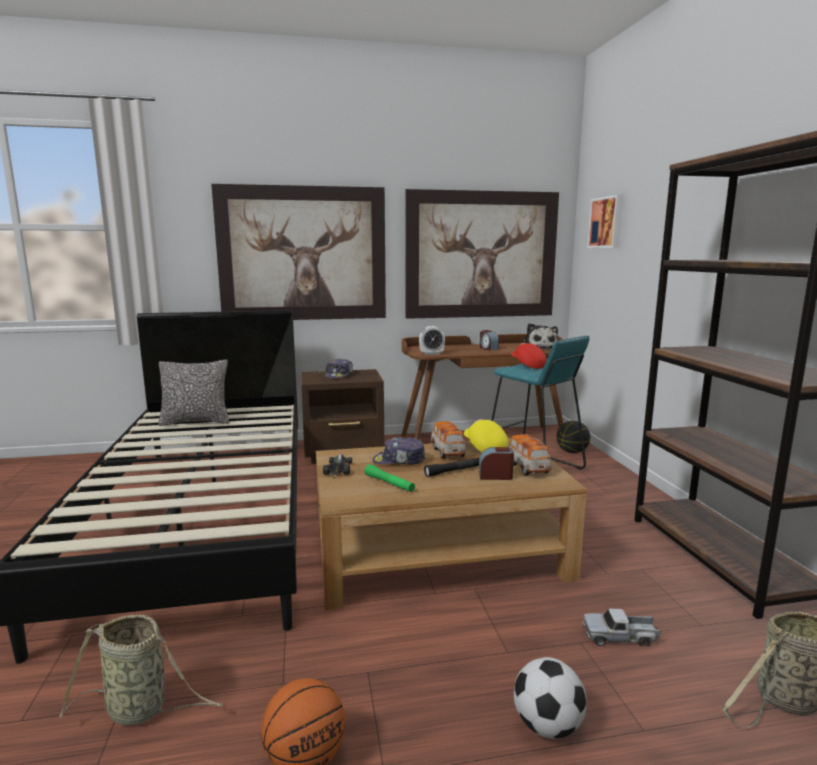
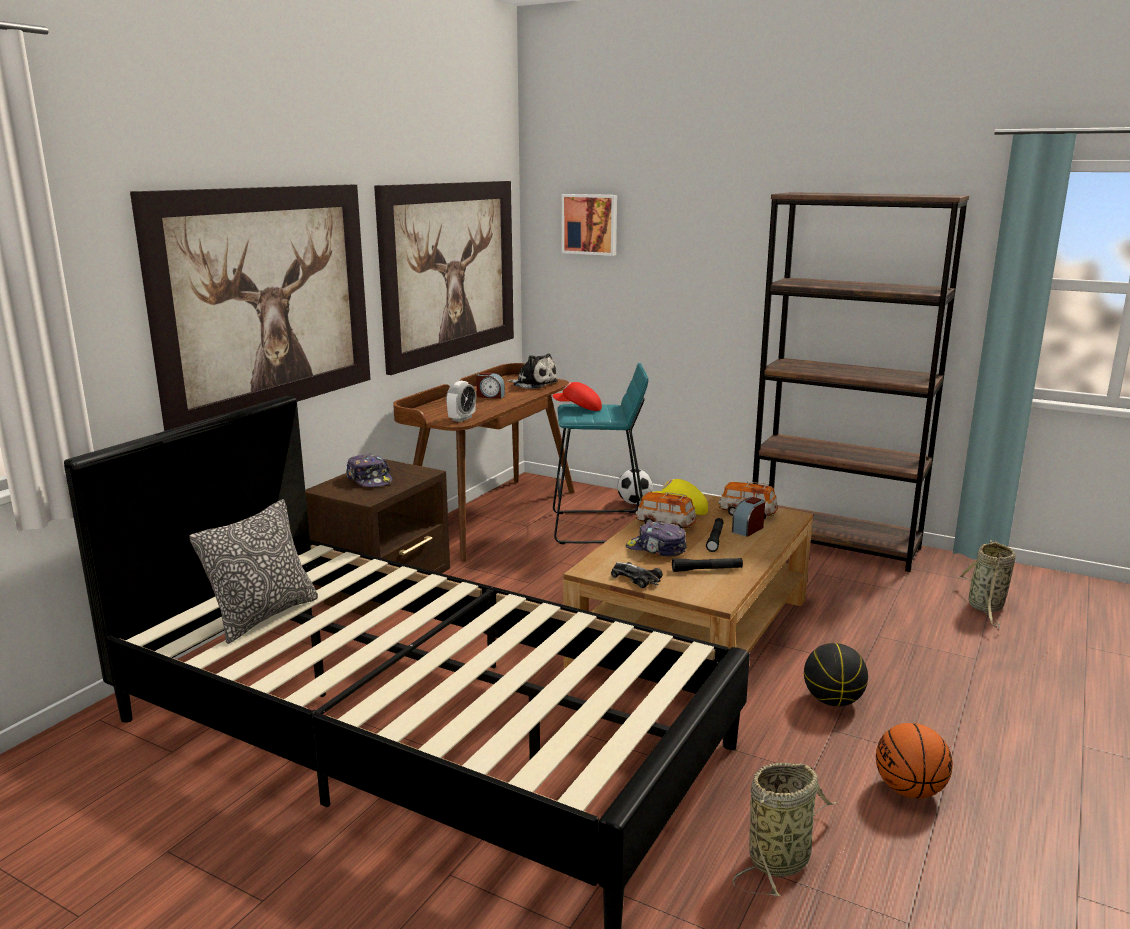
camera: 50 degrees left, 5 degrees up
(389, 483) = (707, 570): green flashlight -> black flashlight
(399, 461) = (656, 549): cap -> cap turned 75 degrees clockwise
(547, 726) = (948, 686): football -> football (634, 503)
(572, 452) = (594, 498): basketball -> basketball (833, 701)
(620, 636) = (885, 620): toy truck -> none

